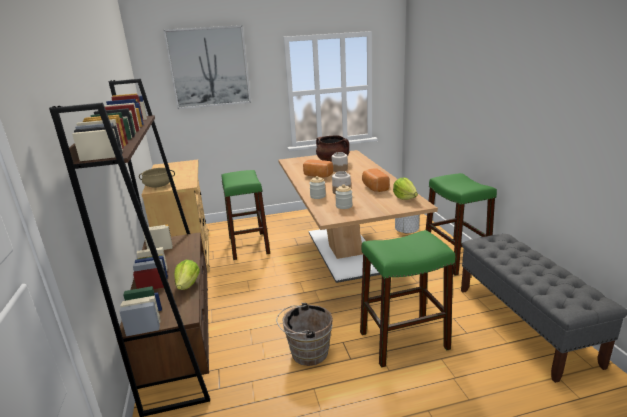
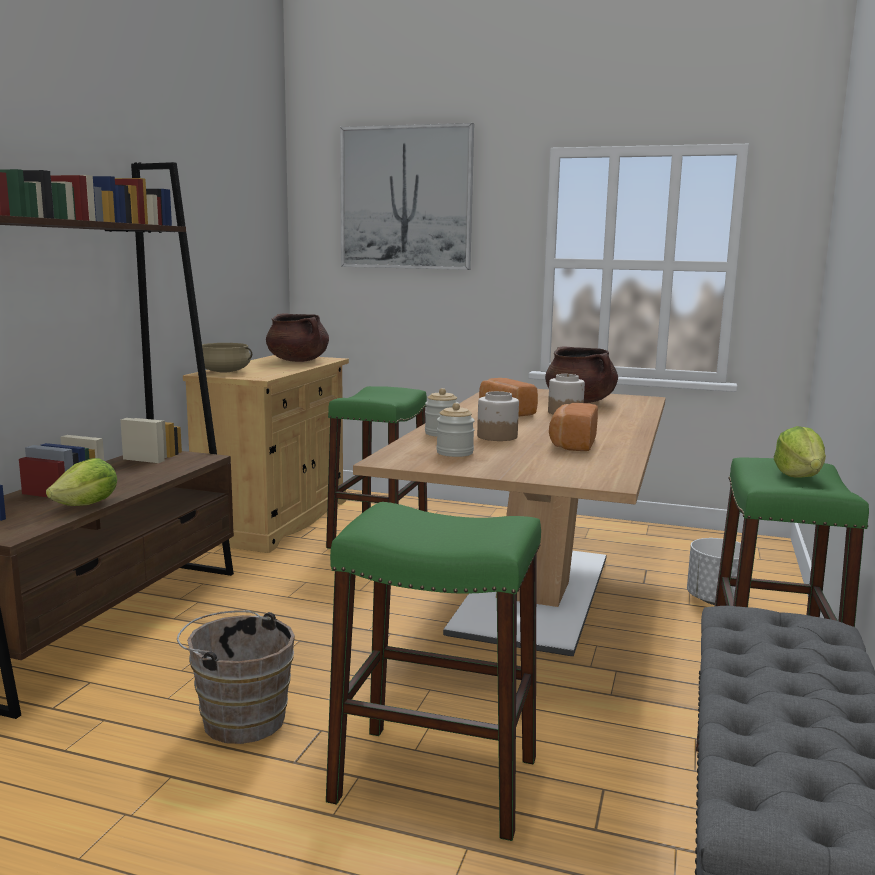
camera: 30 degrees right, 10 degrees down
(178, 167) = (298, 361): none -> brown cooking pot
(404, 198) = (599, 467): lettuce -> lettuce (799, 476)

